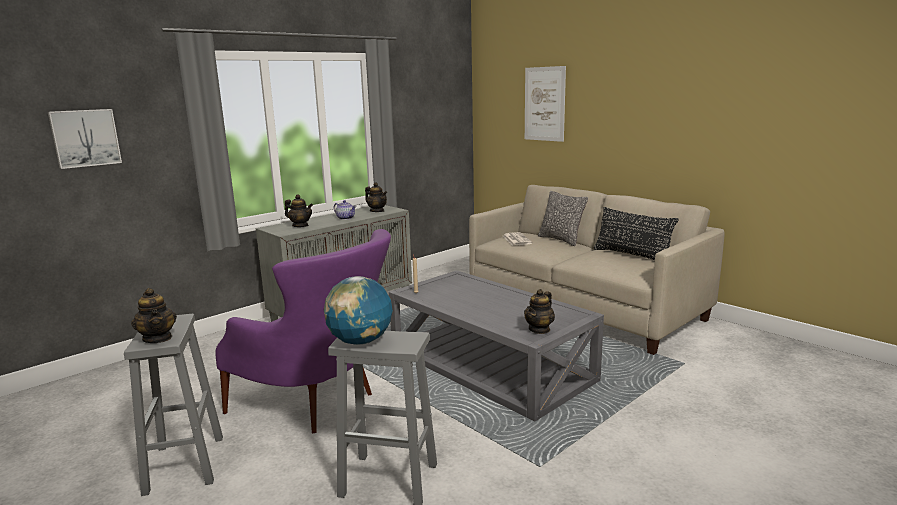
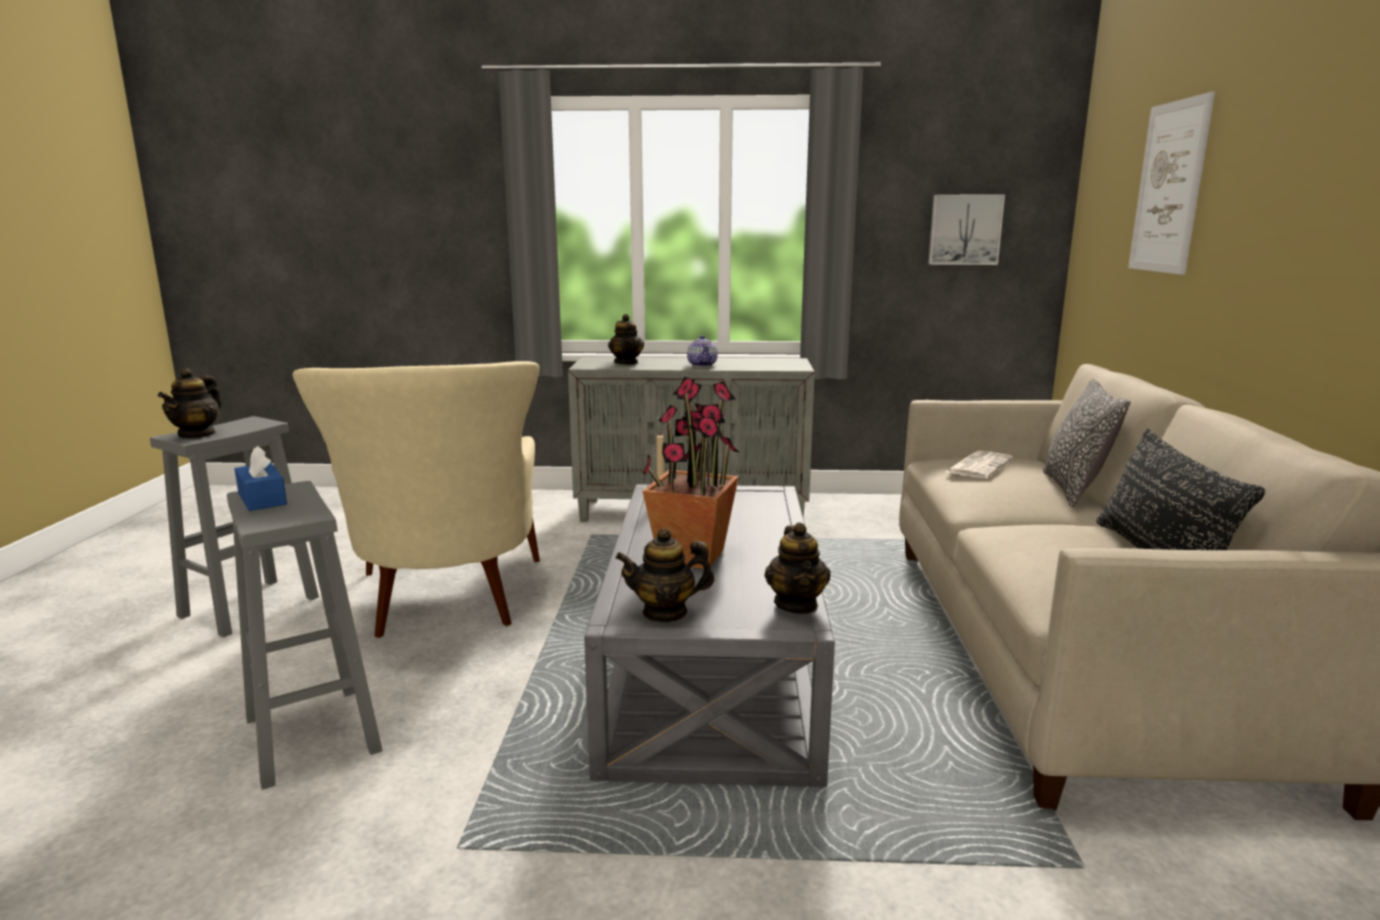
camera: 45 degrees right, 0 degrees up
(85, 138) = (396, 209): picture -> picture (964, 230)
(320, 403) = (447, 608): purple armchair -> beige armchair
(360, 341) = (262, 499): globe -> blue tissue box
(377, 211) = (768, 364): teapot -> teapot (796, 604)
(492, 309) = (691, 556): none -> potted plant

